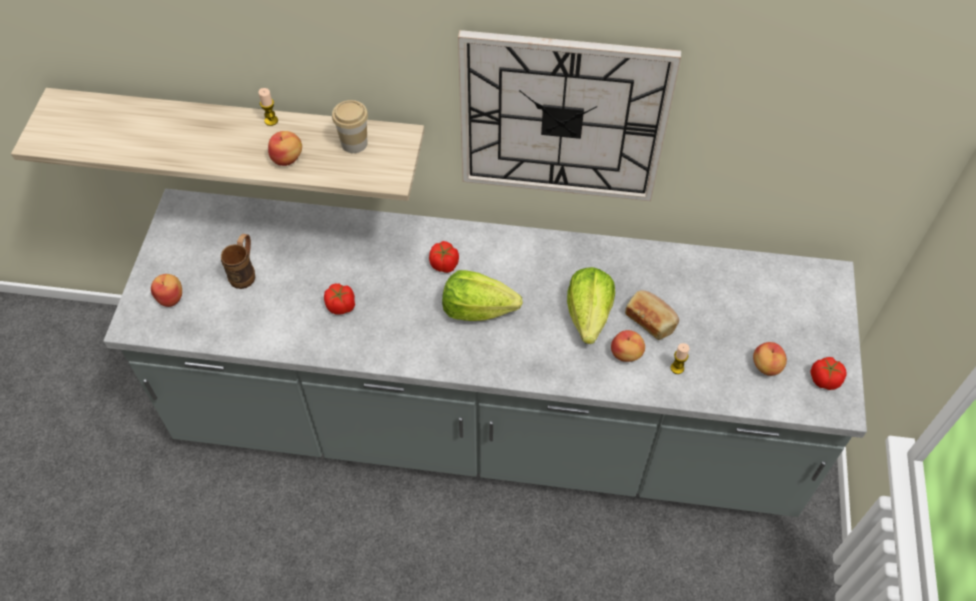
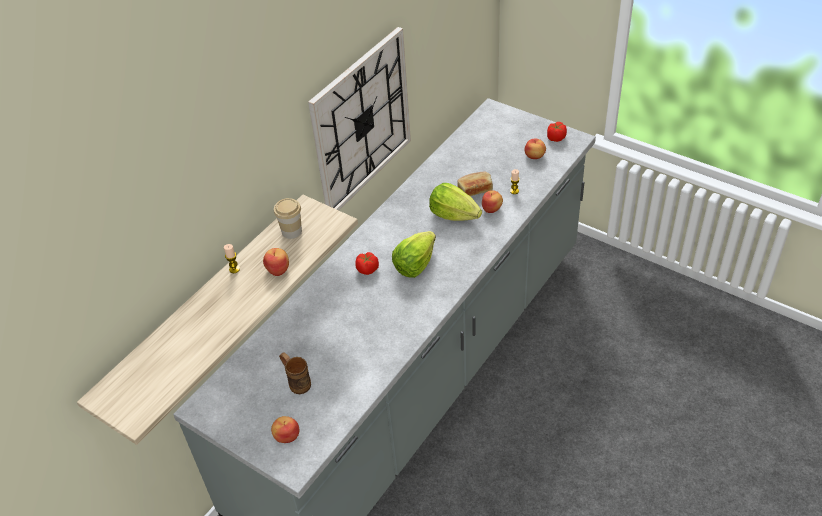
camera: 60 degrees left, 10 degrees down
(341, 306) = (364, 334): tomato -> none

